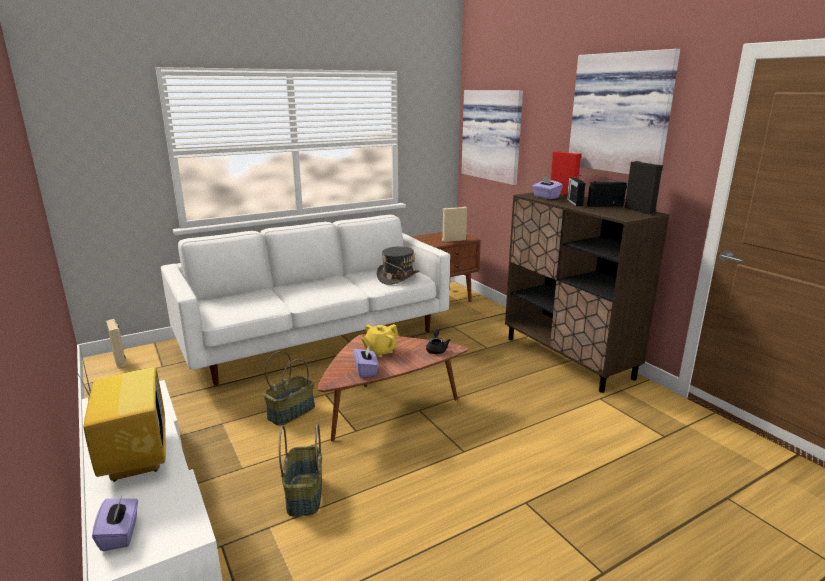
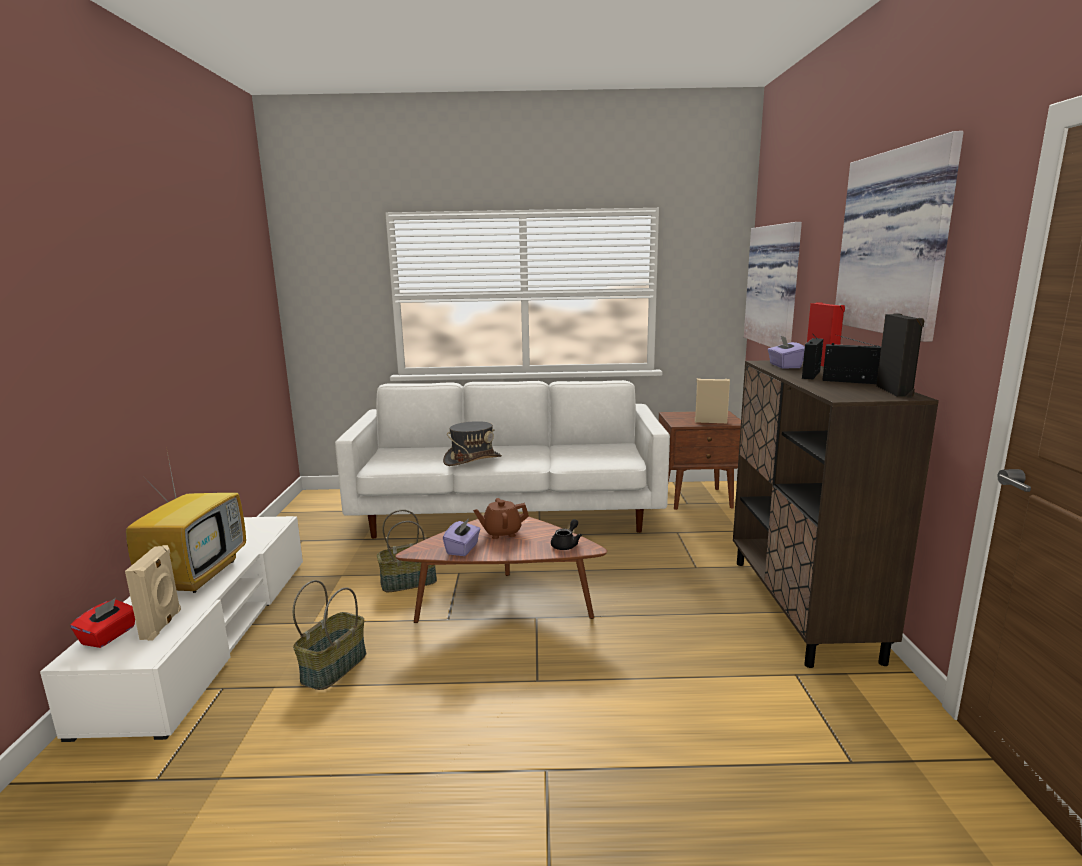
camera: 30 degrees right, 5 degrees down
(120, 361) = (325, 498): beige speaker -> beige speaker (162, 625)
(120, 534) = (109, 636): purple tissue box -> red tissue box
(379, 351) = (502, 533): yellow teapot -> brown teapot
(397, 277) = (603, 456): grey hat -> grey hat (472, 459)

